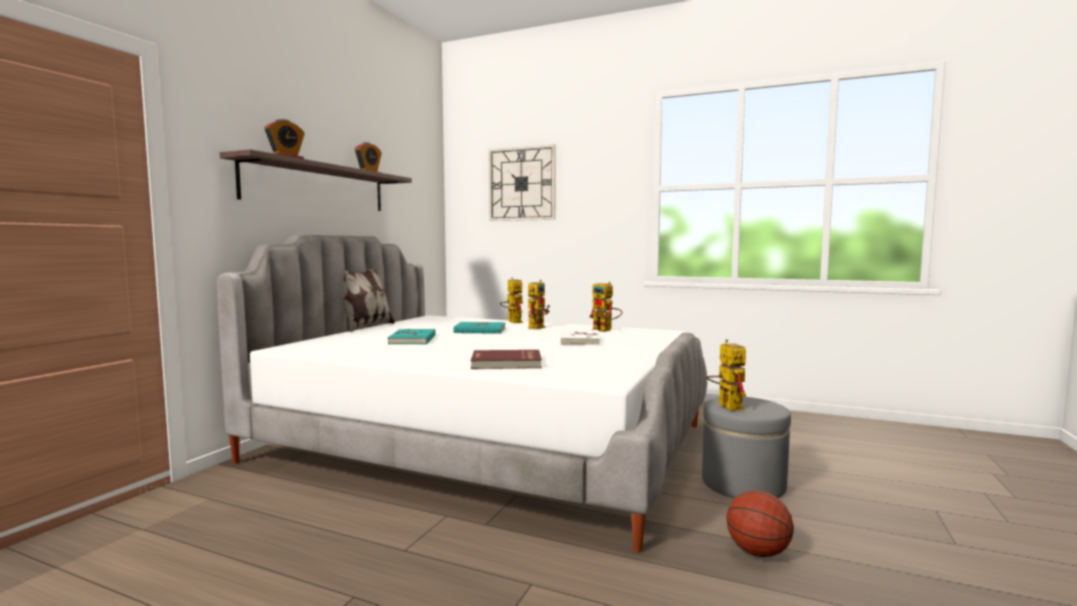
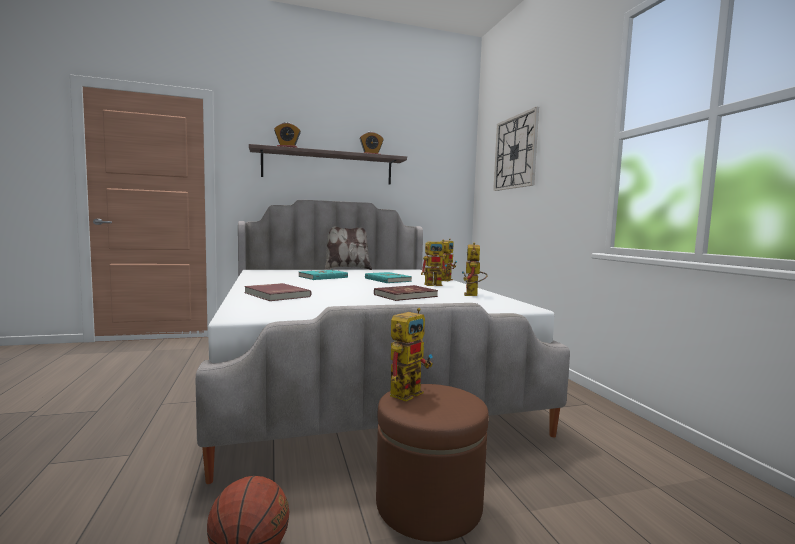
camera: 50 degrees right, 0 degrees up
(579, 340) = (405, 296): white book -> red book
(743, 484) = (428, 504): grey ottoman -> brown ottoman

